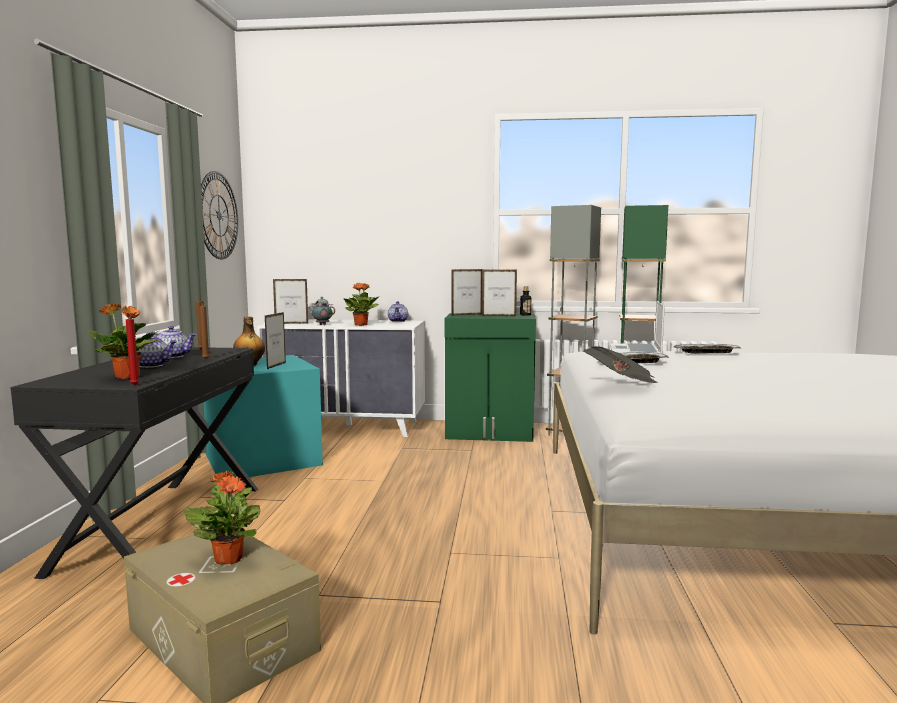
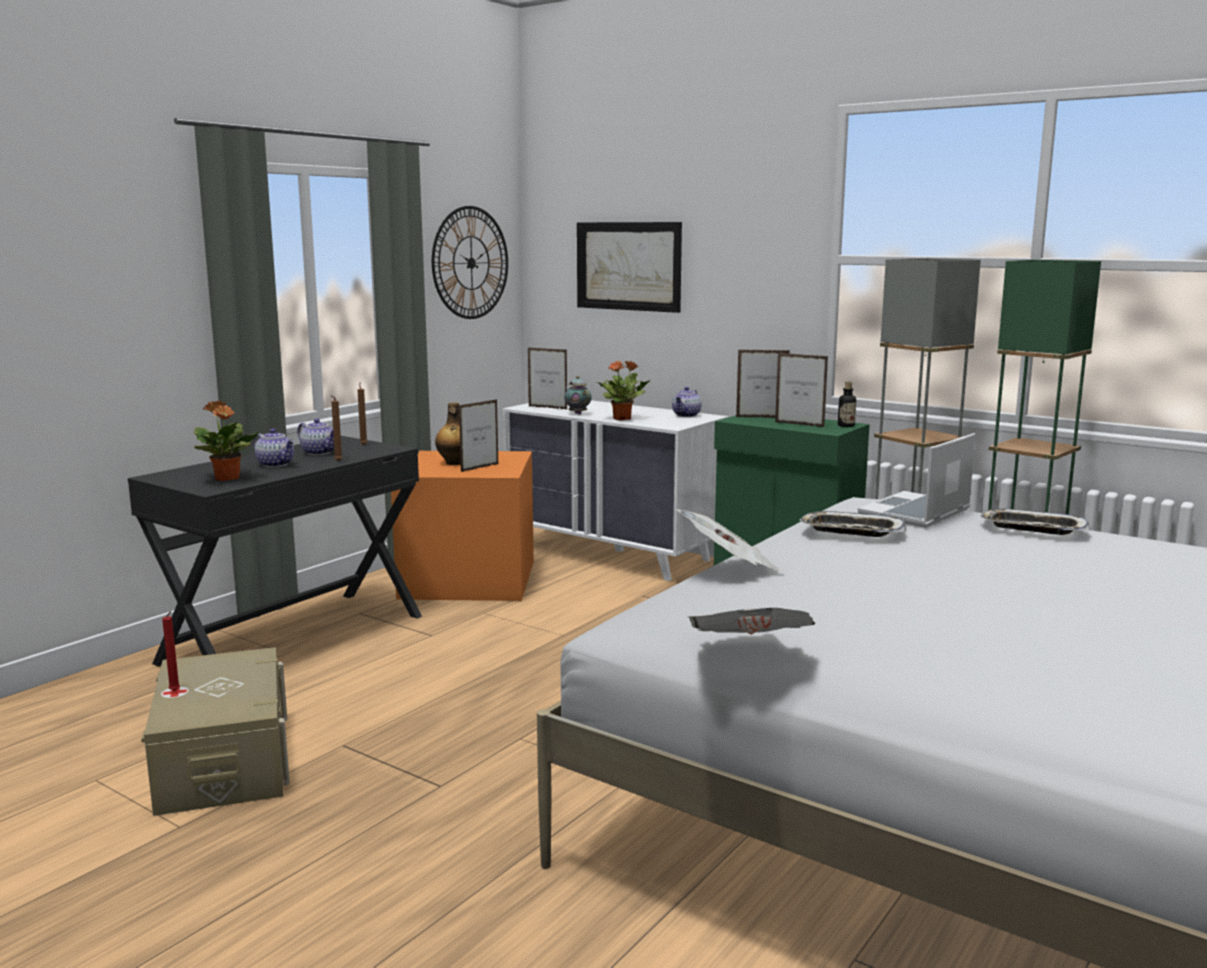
camera: 30 degrees right, 5 degrees up
(136, 385) = (213, 491): red candle -> red candle (175, 691)
(229, 558) = (230, 683): potted plant -> none
(263, 458) = (470, 579): turquoise storage box -> orange storage box
(339, 220) = (628, 266): none -> picture
(760, 422) = (749, 655): none -> newspaper

